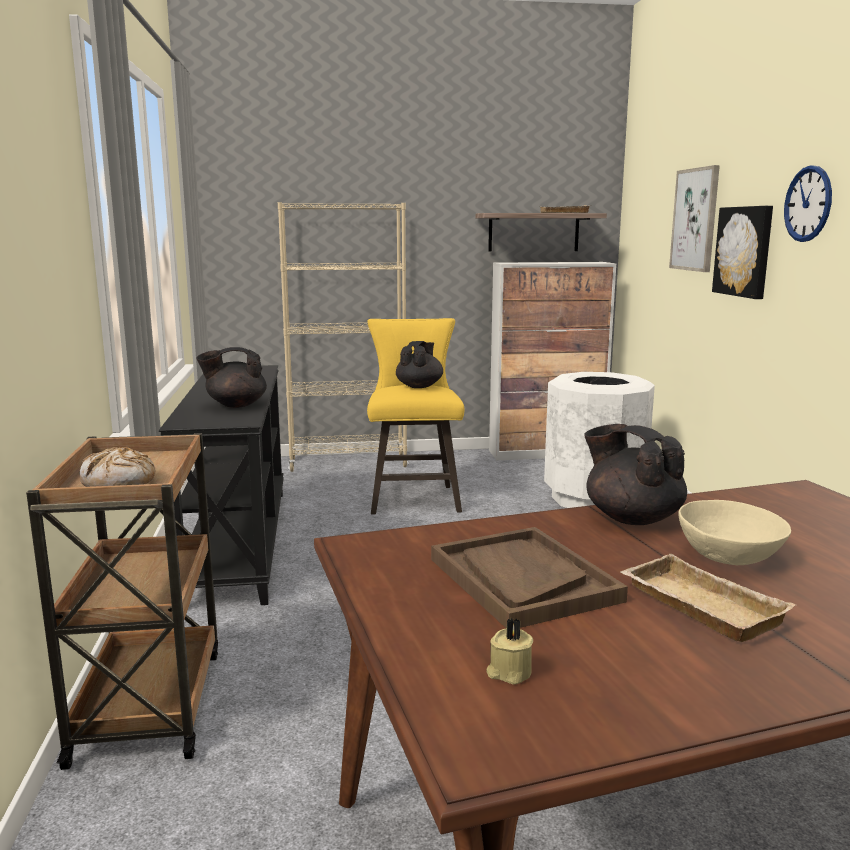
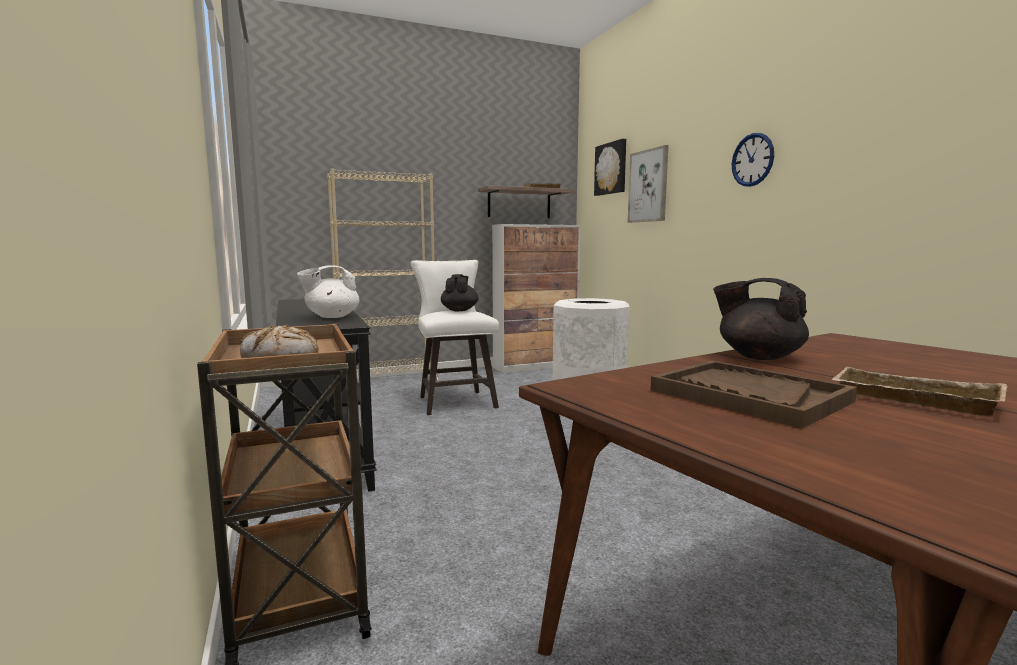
camera: 15 degrees left, 5 degrees down
(235, 405) = (331, 317): black teapot -> white teapot
(414, 497) = (454, 401): yellow stool -> white stool
(509, 672) = (862, 457): beige candle -> none
(729, 556) = (869, 371): beige bowl -> none
(745, 251) = (696, 201): picture -> picture (611, 168)

